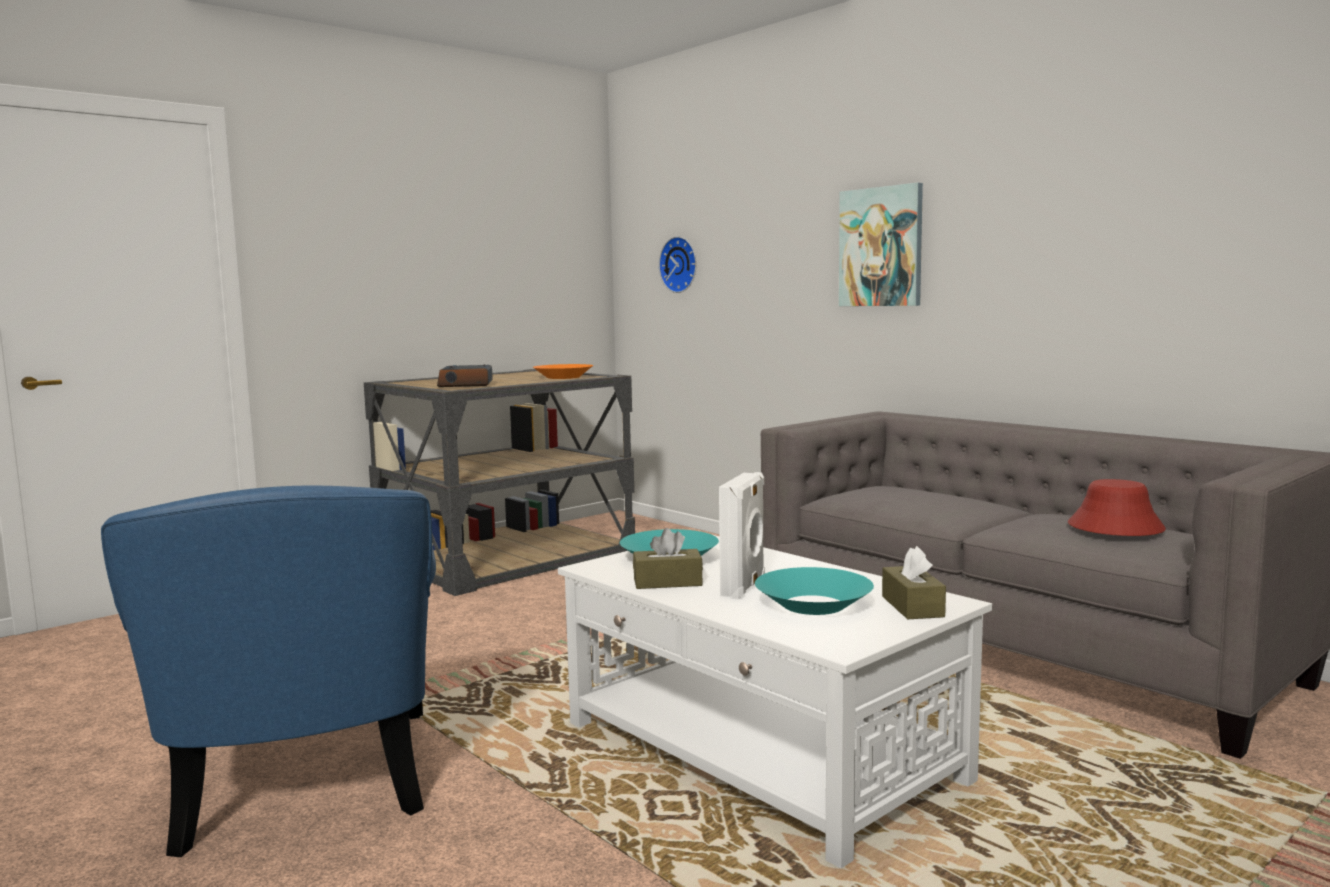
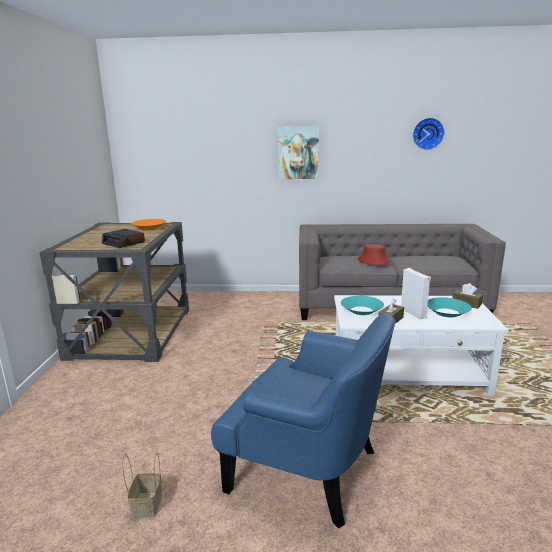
camera: 45 degrees left, 10 degrees up
(121, 718) = (146, 503): none -> basket
(680, 264) = (169, 157): wall clock -> wall clock (427, 134)
(1115, 527) = (434, 259): red hat -> red hat (373, 261)

